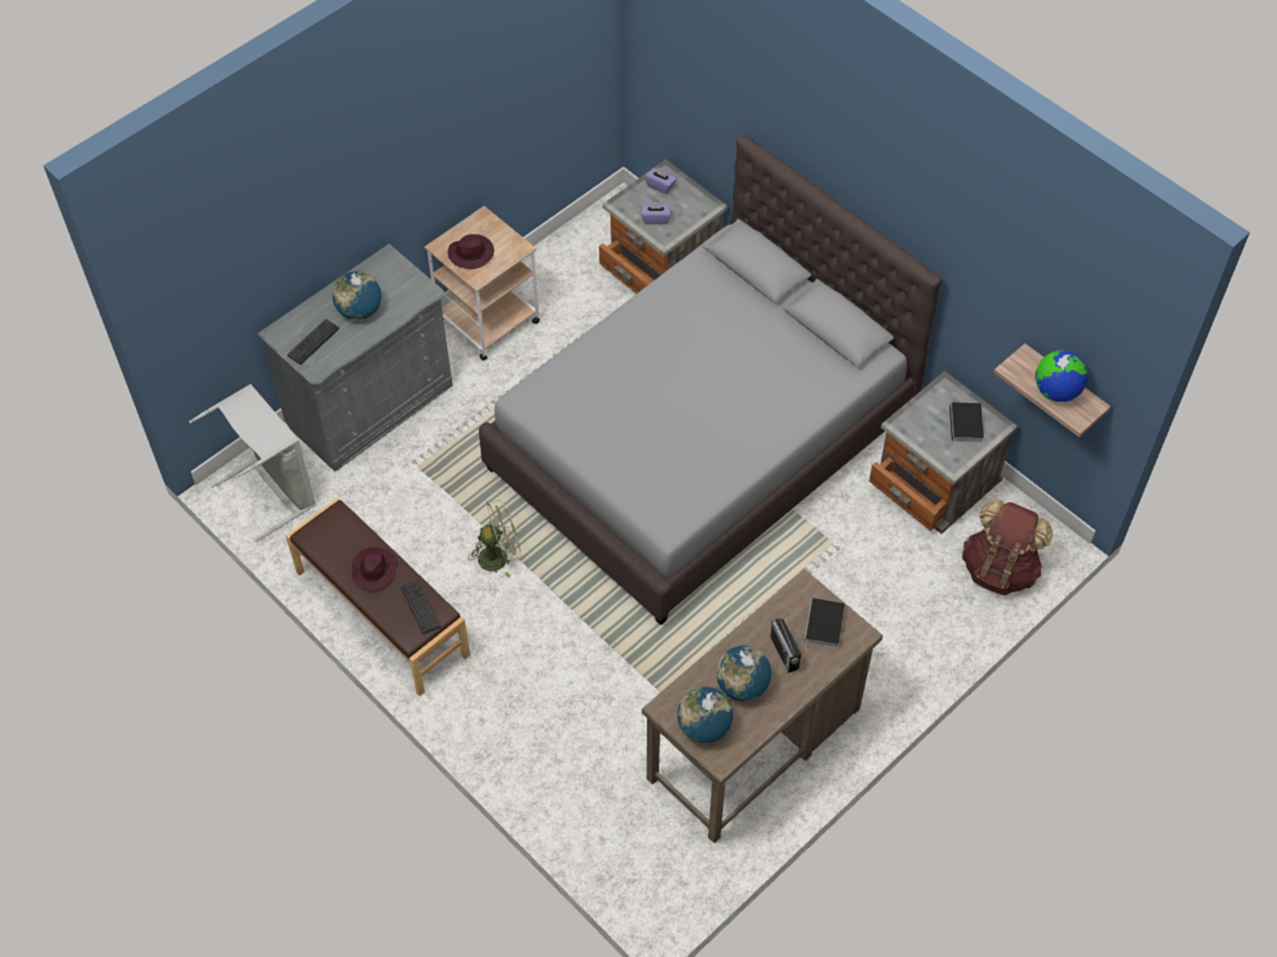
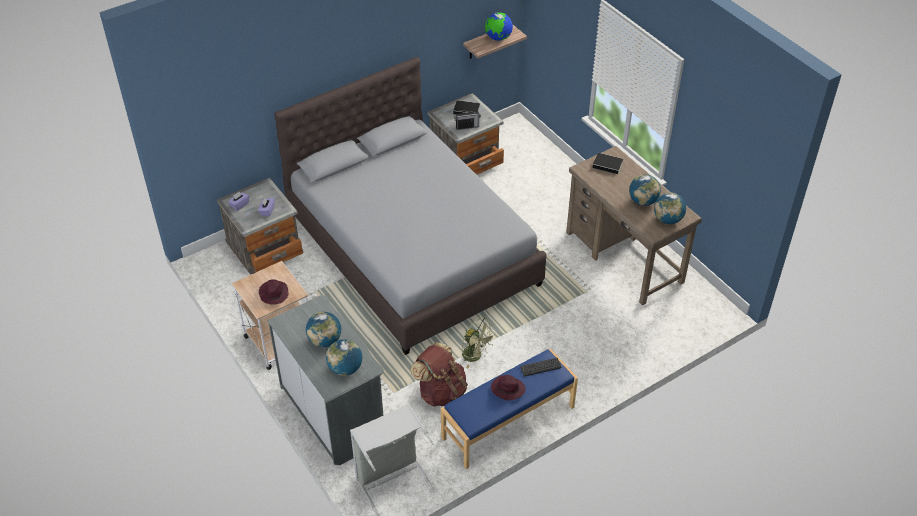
camera: 80 degrees left, 10 degrees down
(313, 342) = (345, 369): keyboard -> globe
(381, 614) = (508, 423): brown bench -> blue bench
(499, 556) = (476, 356): green fan -> green fan turned 135 degrees clockwise
(784, 653) = (623, 182): radio -> radio (467, 126)
(999, 569) = (529, 145): brown backpack -> brown backpack (441, 391)

